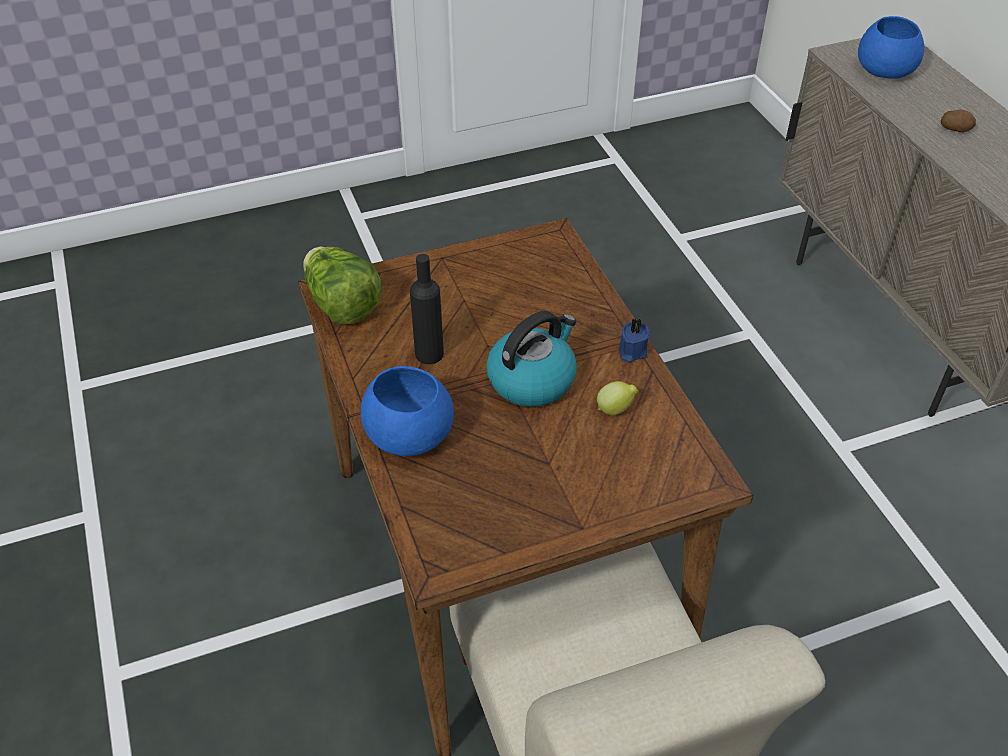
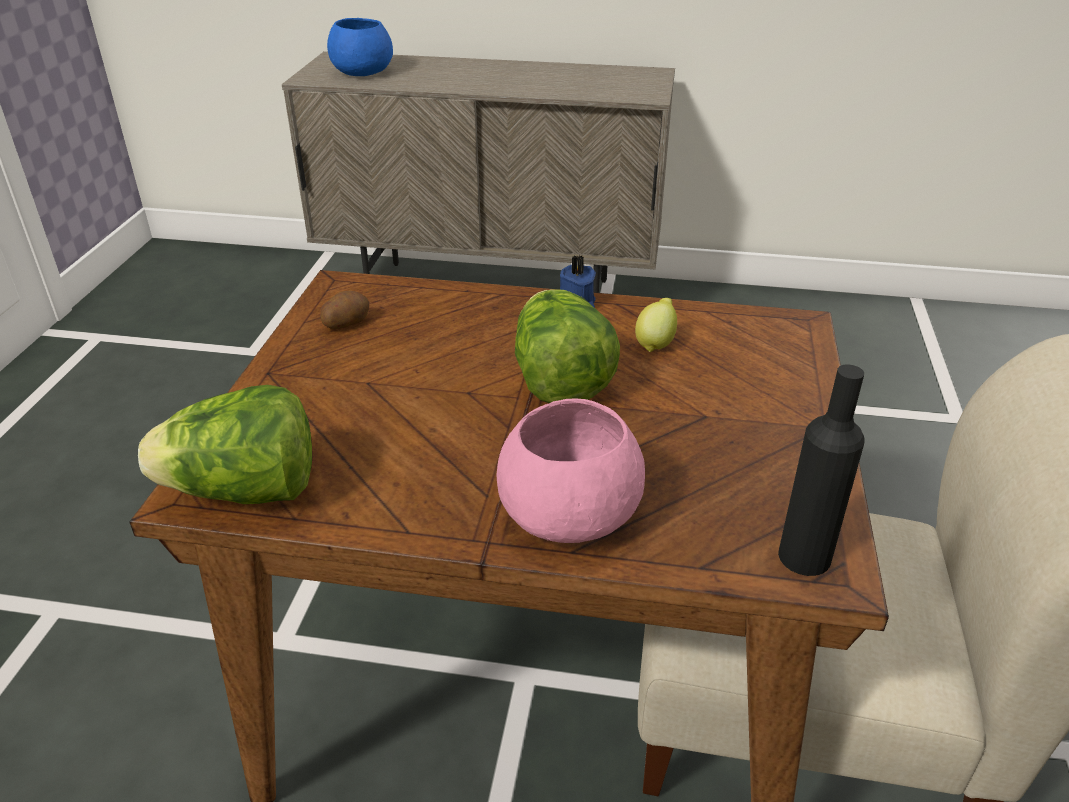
camera: 60 degrees left, 10 degrees down
(407, 433) = (566, 514): blue bowl -> pink bowl
(429, 354) = (434, 443): black bottle -> black bottle (804, 556)
(532, 379) = (559, 380): kettle -> lettuce
(955, 128) = (472, 77): potato -> potato (346, 323)

